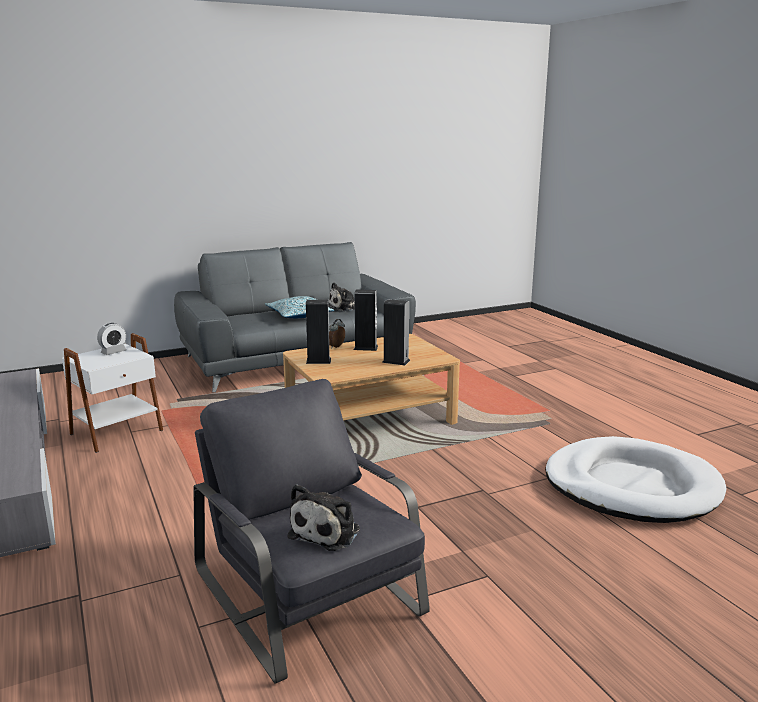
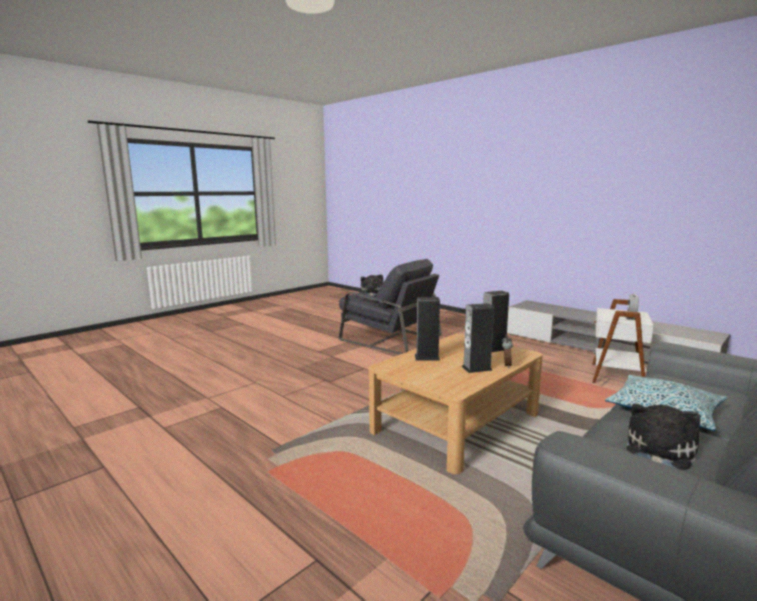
camera: 160 degrees right, 5 degrees down
(631, 486) = (222, 399): white dog bed -> none

